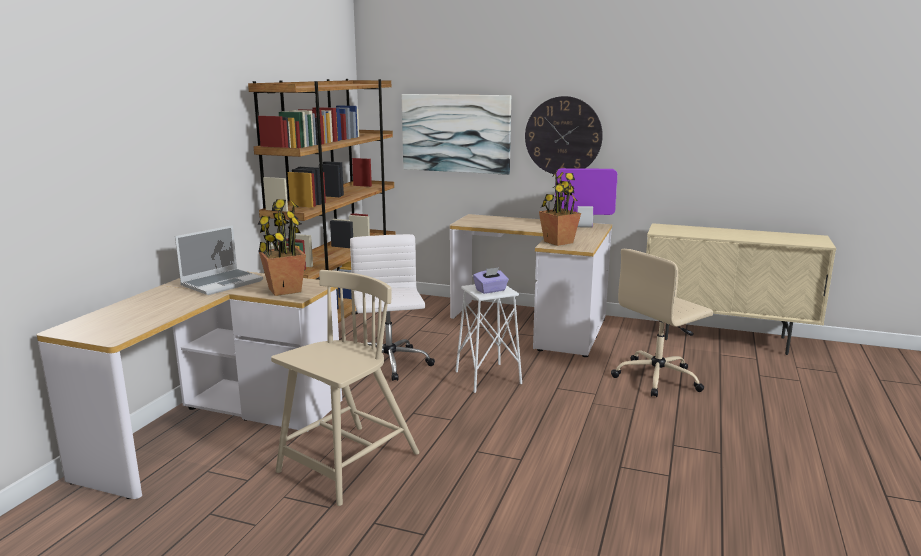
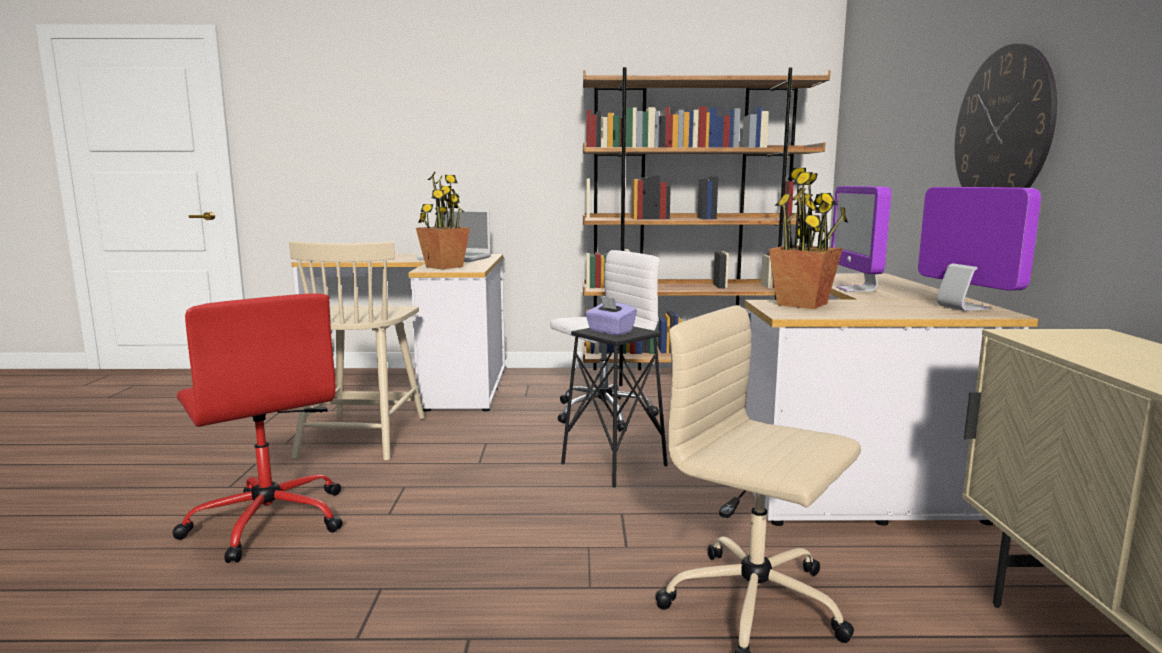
camera: 70 degrees right, 5 degrees down
(347, 464) = (363, 436): beige chair -> beige chair turned 75 degrees clockwise
(456, 133) = (897, 142): picture -> none
(487, 378) = (614, 465): white stool -> black stool
(508, 509) = (269, 521): none -> red office chair
(521, 228) = (856, 289): none -> monitor

